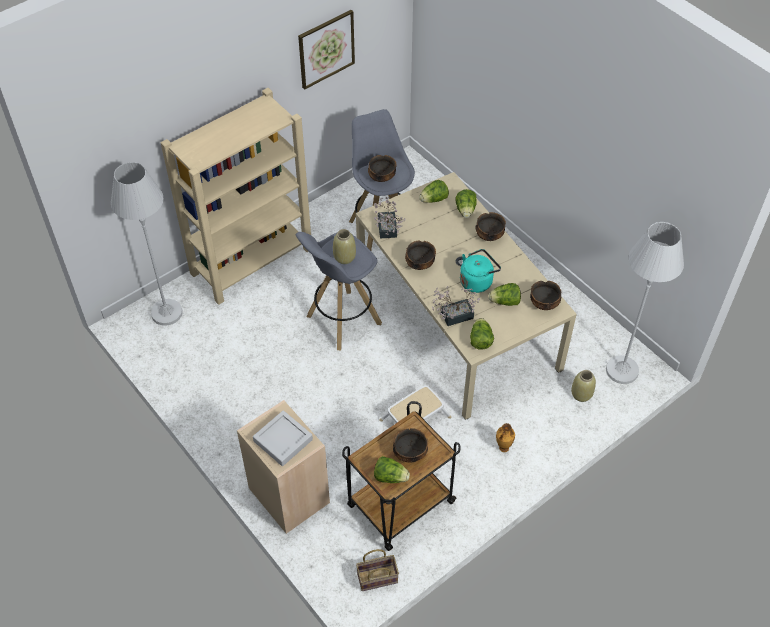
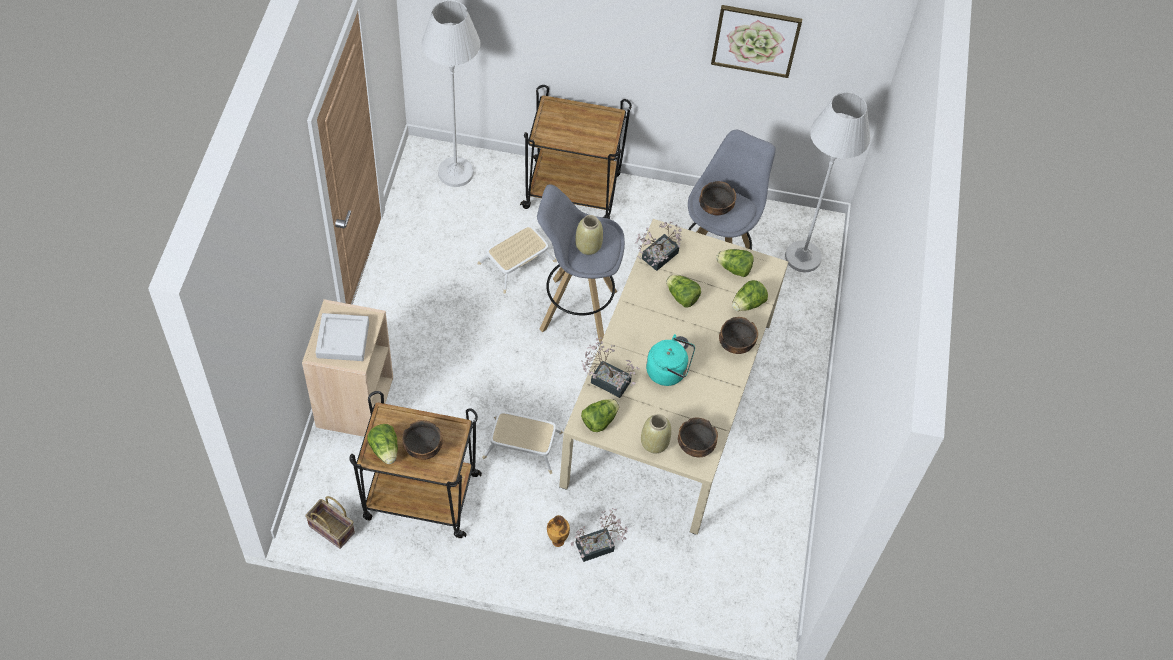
camera: 45 degrees right, 5 degrees up
(251, 261) = (573, 191): beige bookcase -> brown cart
(274, 327) = (517, 262): none -> beige step ladder
(419, 264) = (642, 311): bowl -> none
(505, 302) = (666, 411): lettuce -> lettuce (681, 297)
(526, 427) = (599, 546): none -> potted plant
(581, 394) = (683, 570): beige vase -> beige vase (654, 443)
(622, 370) = (748, 589): white floor lamp -> white floor lamp (803, 257)

